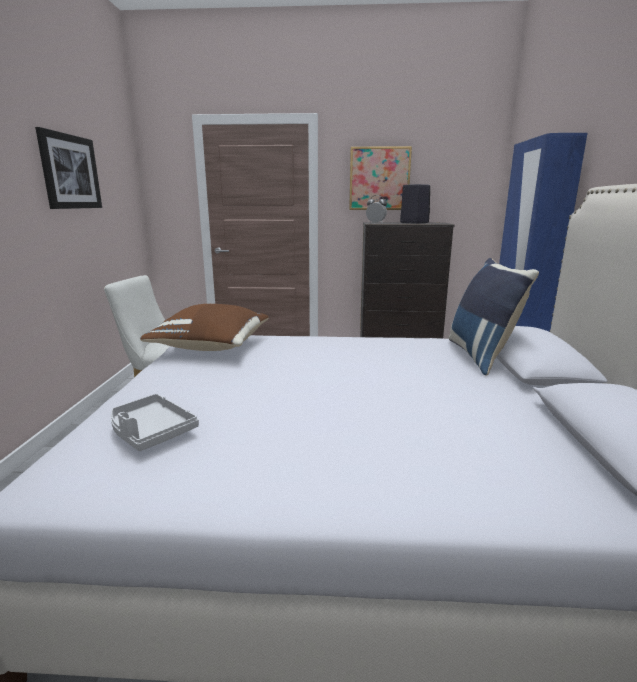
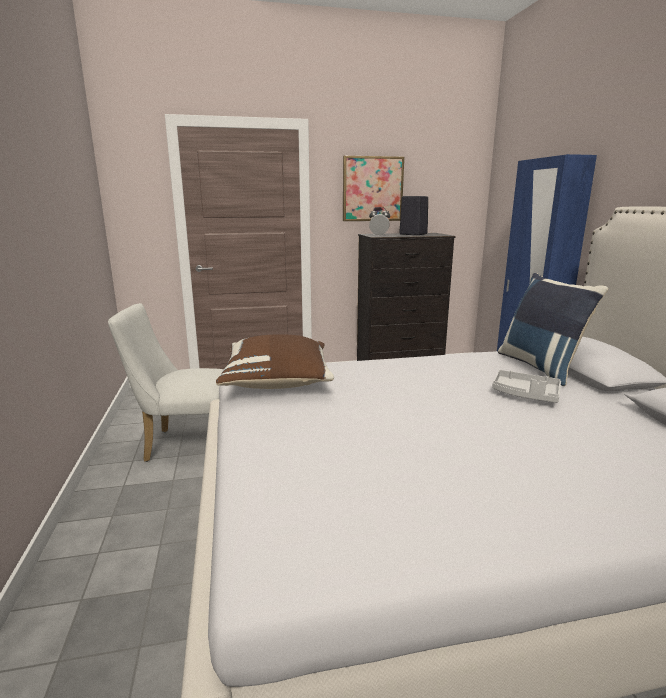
camera: 15 degrees left, 0 degrees up
(70, 172) = (51, 184): picture -> none
(150, 432) = (320, 488): grey tray -> grey tray (525, 394)

